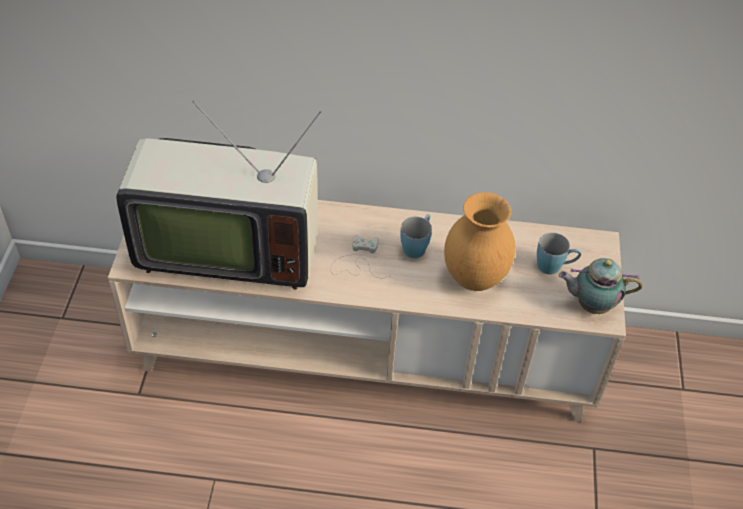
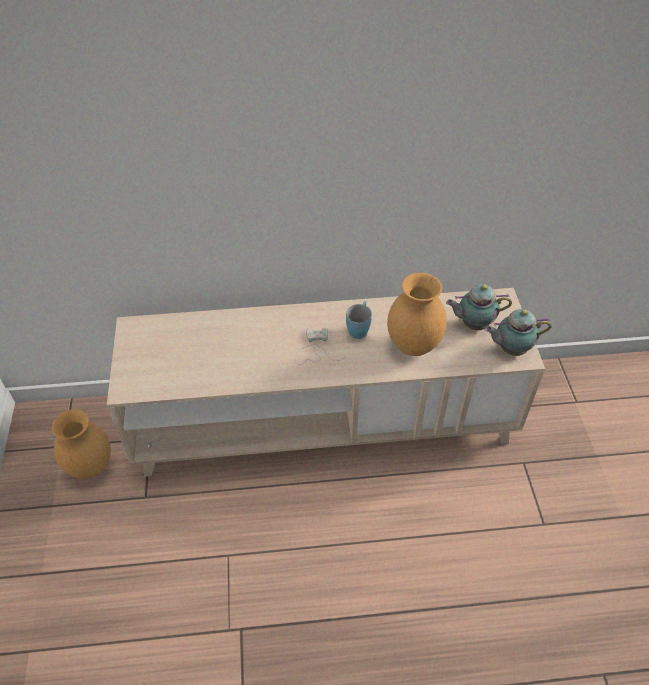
camera: 10 degrees left, 0 degrees up
(86, 346) = (91, 466): none -> brown vase
(226, 249) = (203, 361): television -> none
(554, 266) = (473, 324): blue mug -> teapot

